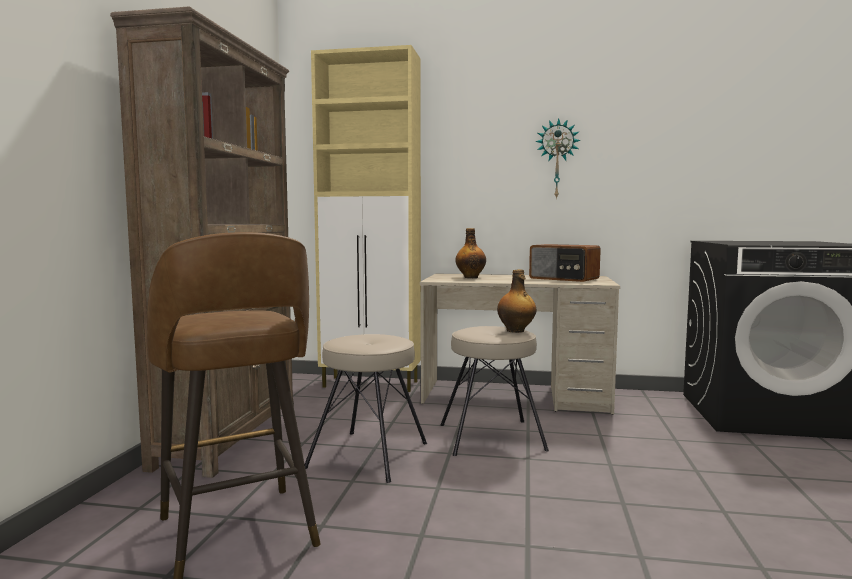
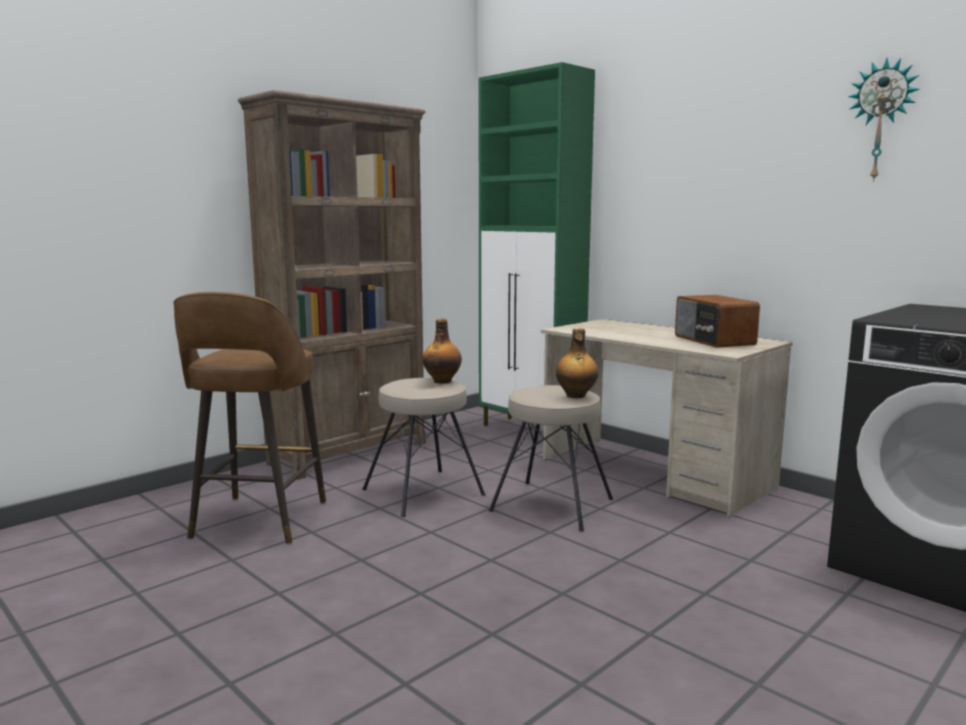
camera: 35 degrees right, 5 degrees up
(372, 384) = (531, 431): beige cabinet -> green cabinet
(470, 277) = (614, 328): bottle -> bottle (442, 381)
(557, 159) = (740, 185): wall clock -> wall clock (881, 121)

